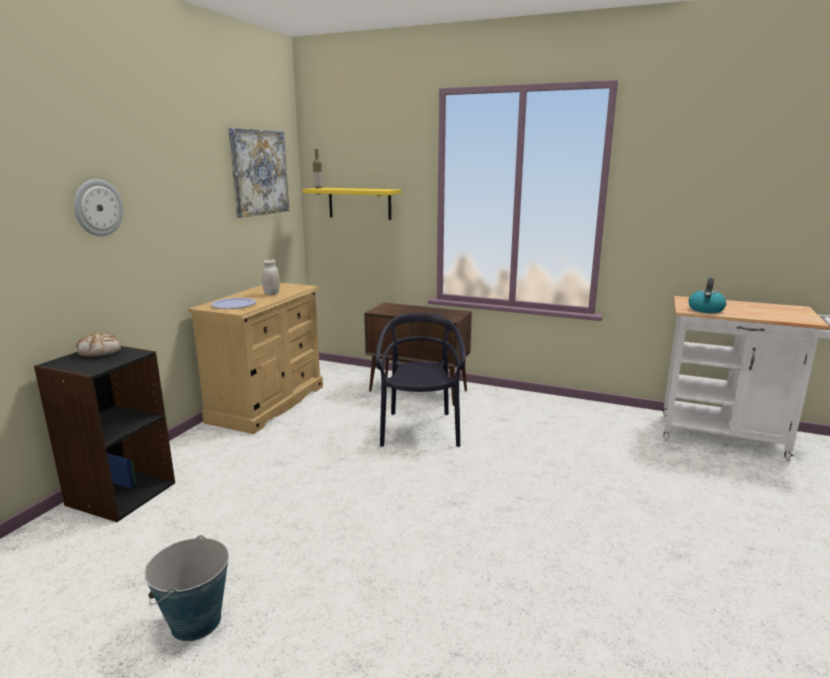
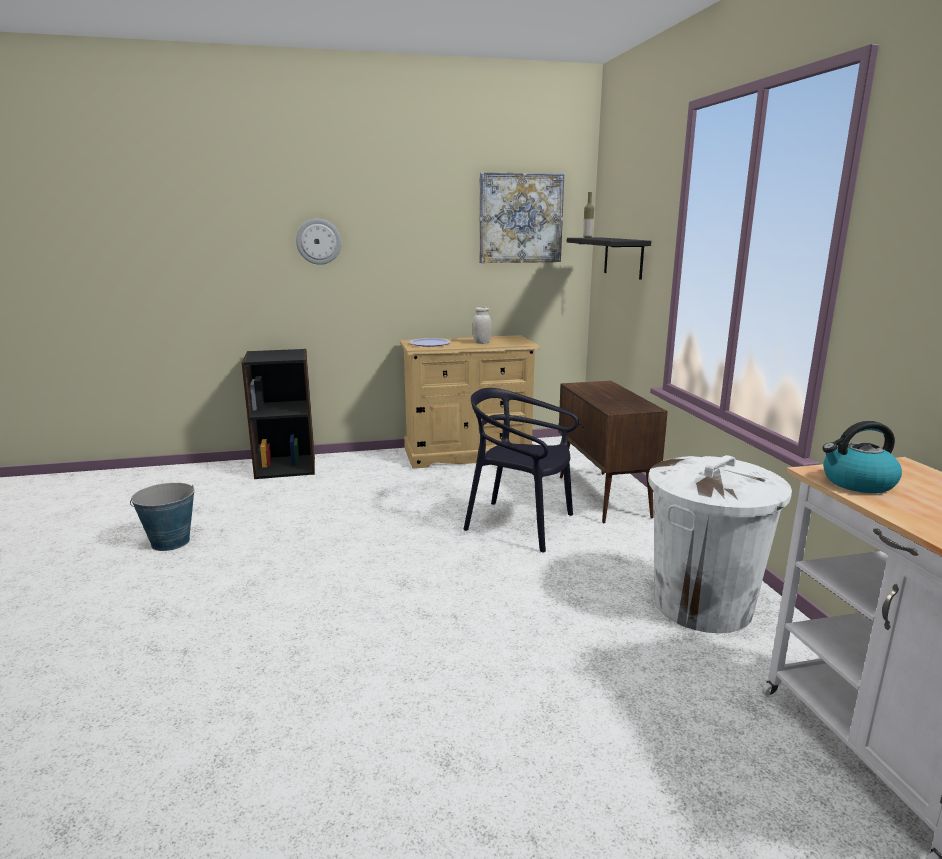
camera: 55 degrees right, 0 degrees up
(100, 352) = (287, 352): bread -> none
(359, 203) = (623, 257): yellow shelf -> black shelf
(420, 430) = (520, 524): black chair -> black chair turned 120 degrees counterclockwise
(576, 420) = (703, 605): none -> white trash can

